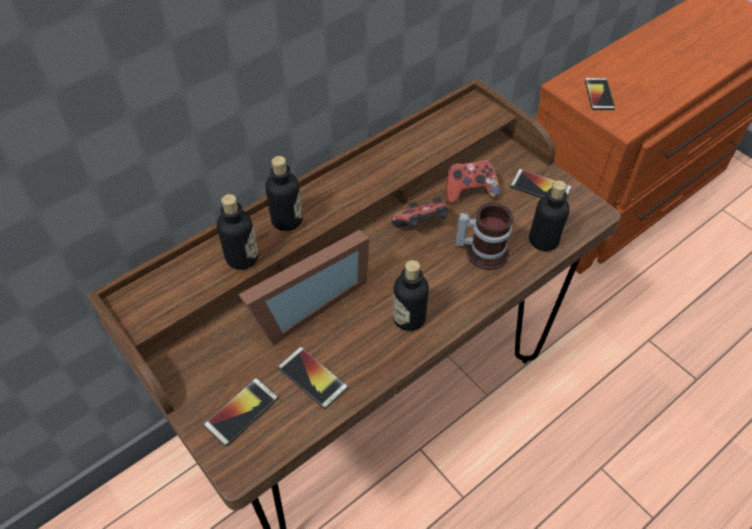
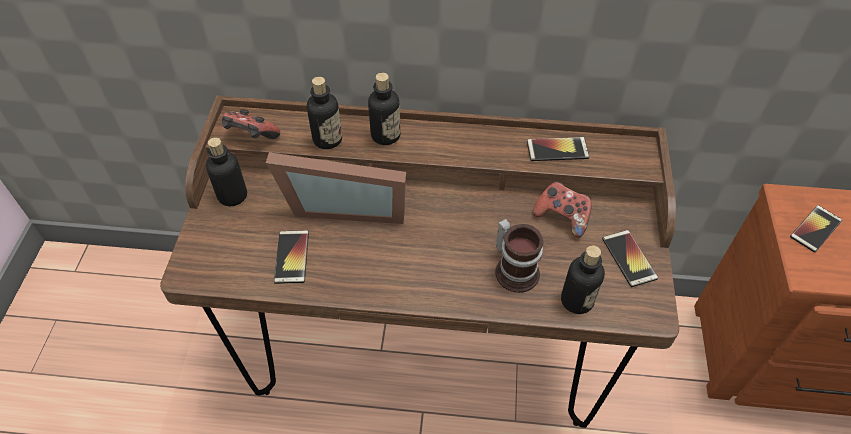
camera: 45 degrees right, 0 degrees up
(241, 412) = (228, 242): phone -> phone (557, 150)
(409, 318) = (400, 272): bottle -> bottle (232, 196)
(421, 226) = (491, 215): game controller -> game controller (251, 137)

